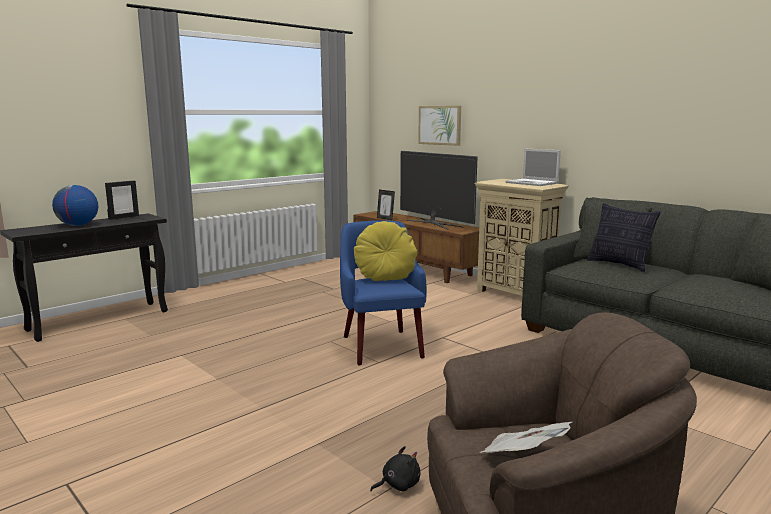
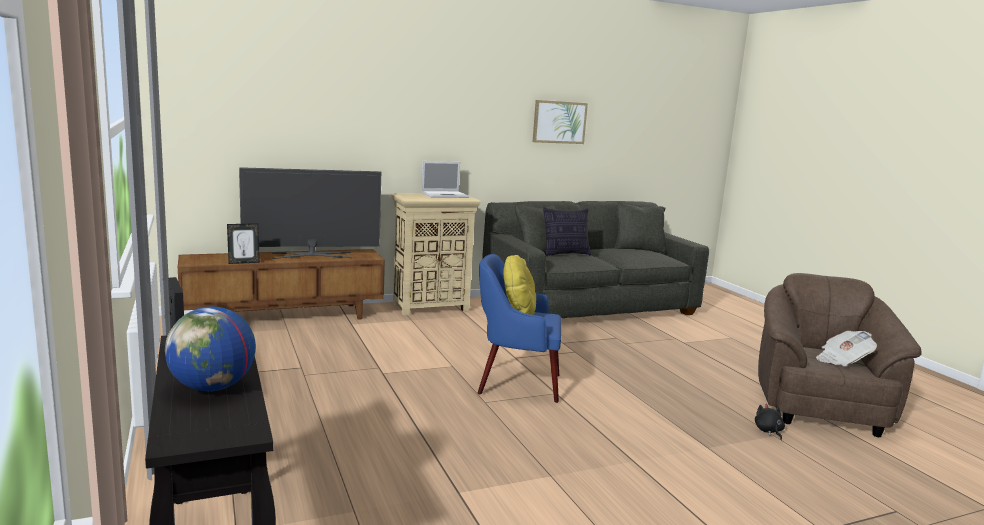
camera: 70 degrees left, 0 degrees up
(440, 125) = (292, 133): picture -> picture (559, 122)

